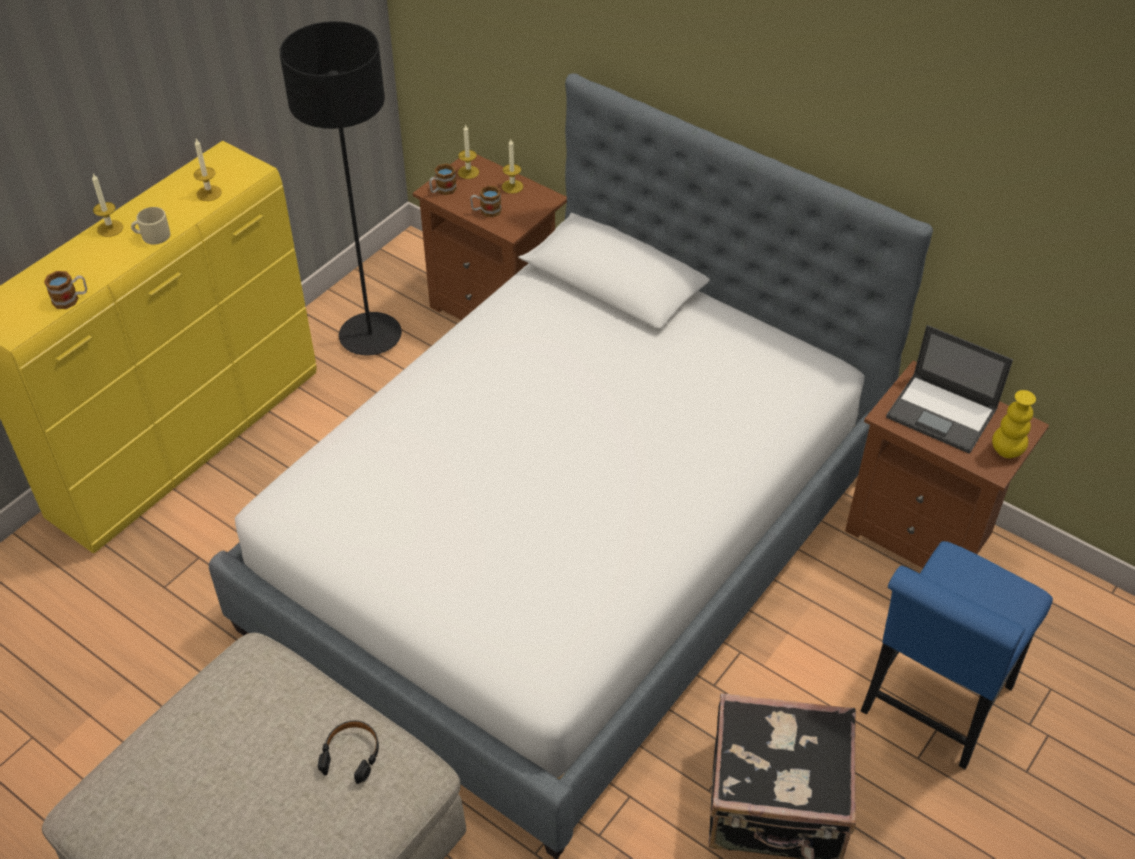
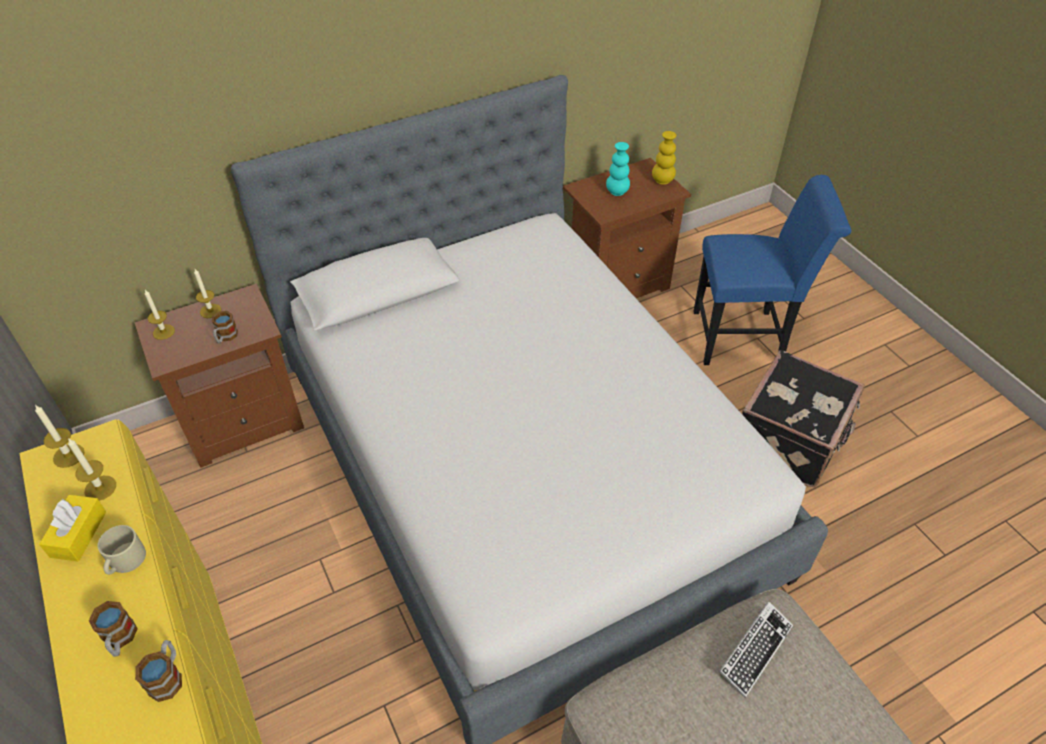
camera: 65 degrees left, 0 degrees up
(110, 228) = (72, 603): candle -> candle (68, 455)
(165, 203) = (78, 534): none -> yellow tissue box
(351, 754) = (754, 650): black headphones -> keyboard
(370, 336) = (198, 524): black floor lamp -> none
(442, 190) = (170, 356): mug -> mug (120, 640)
(931, 707) = (745, 337): blue chair -> blue chair turned 60 degrees counterclockwise
(943, 413) = (617, 192): laptop -> turquoise vase

